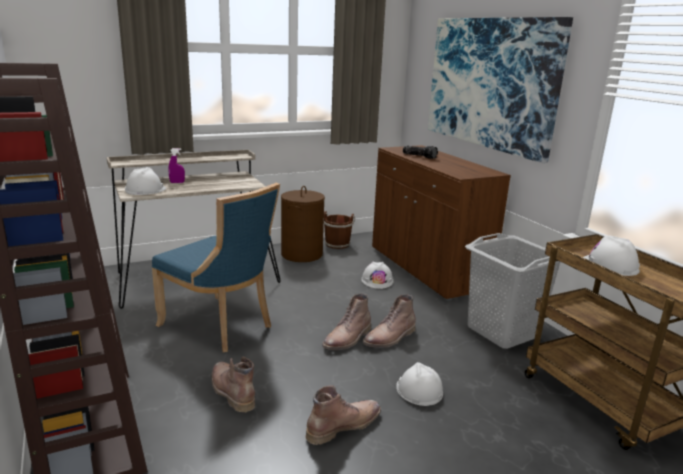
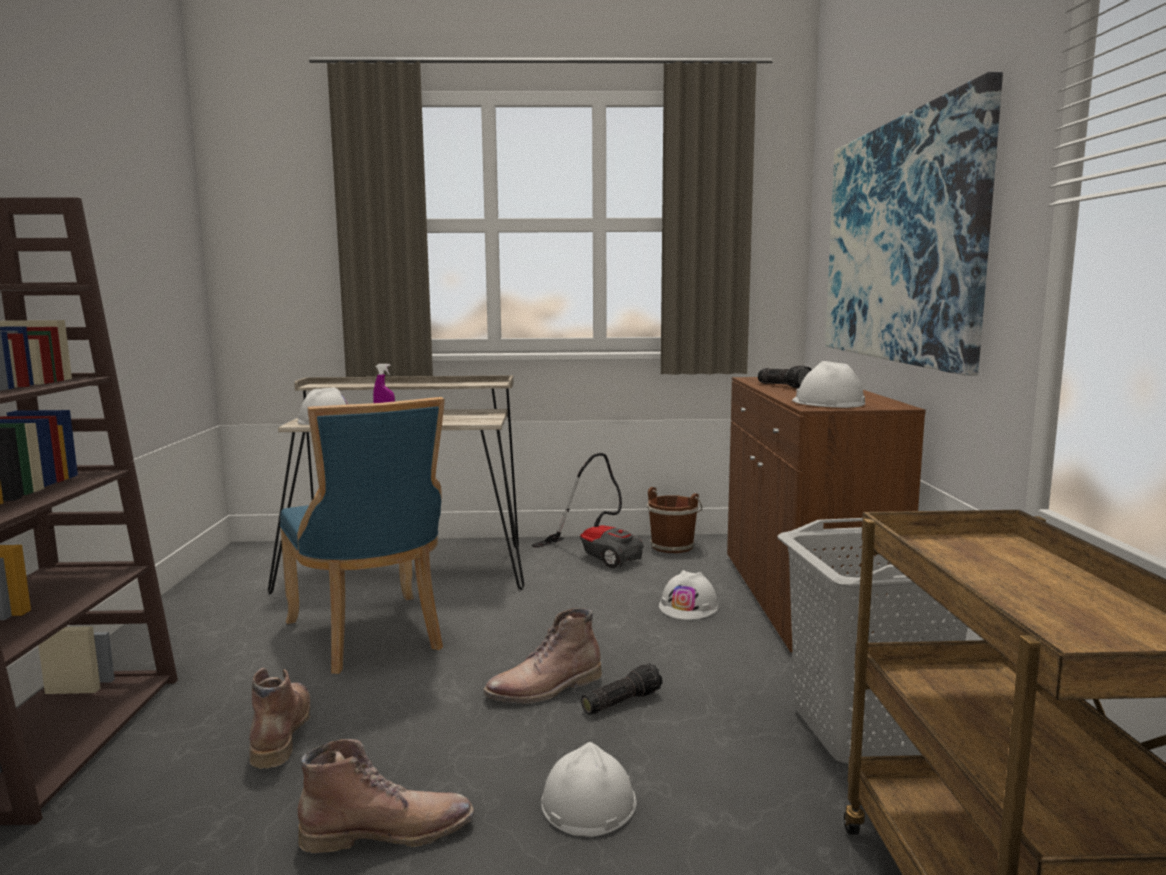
camera: 25 degrees right, 10 degrees down
(301, 254) = (598, 554): brown laundry basket -> vacuum cleaner
(390, 338) = (621, 701): brown boot -> flashlight
(609, 265) = (993, 570): white hard hat -> white hard hat (828, 403)

